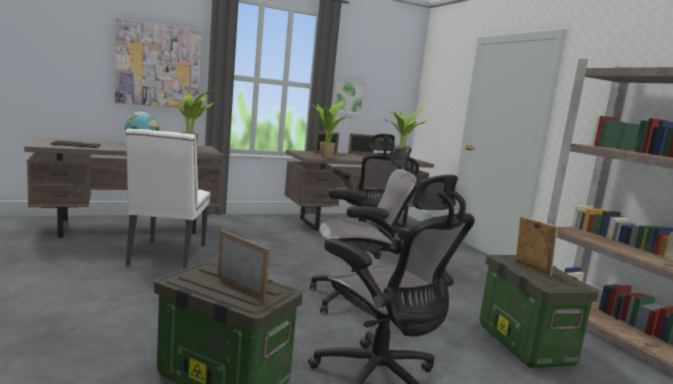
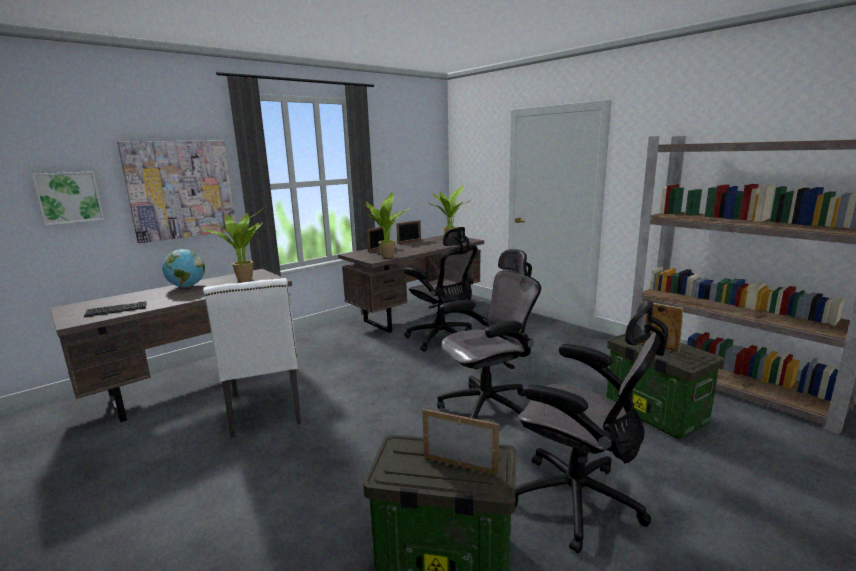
camera: 15 degrees left, 5 degrees up
(348, 97) = (386, 185): picture -> picture (69, 197)

